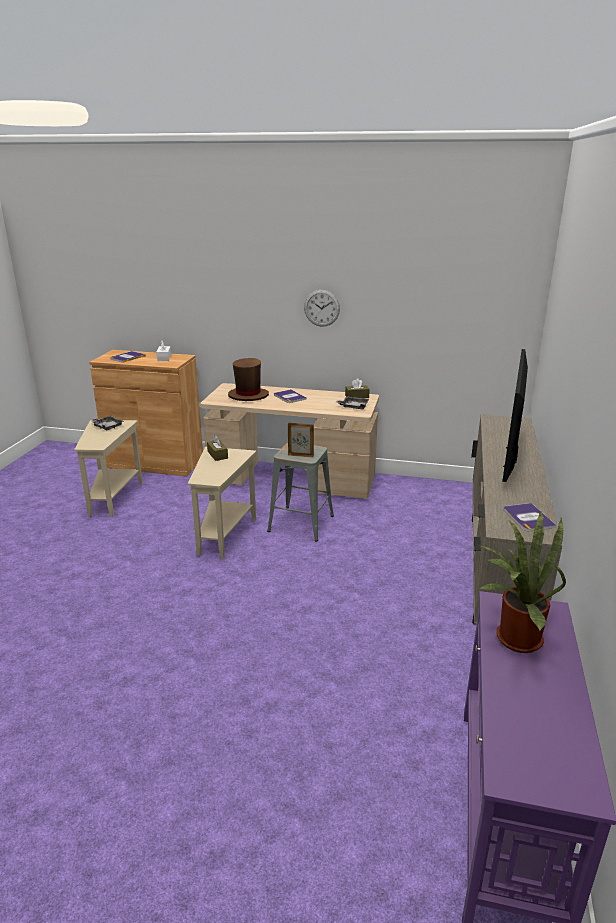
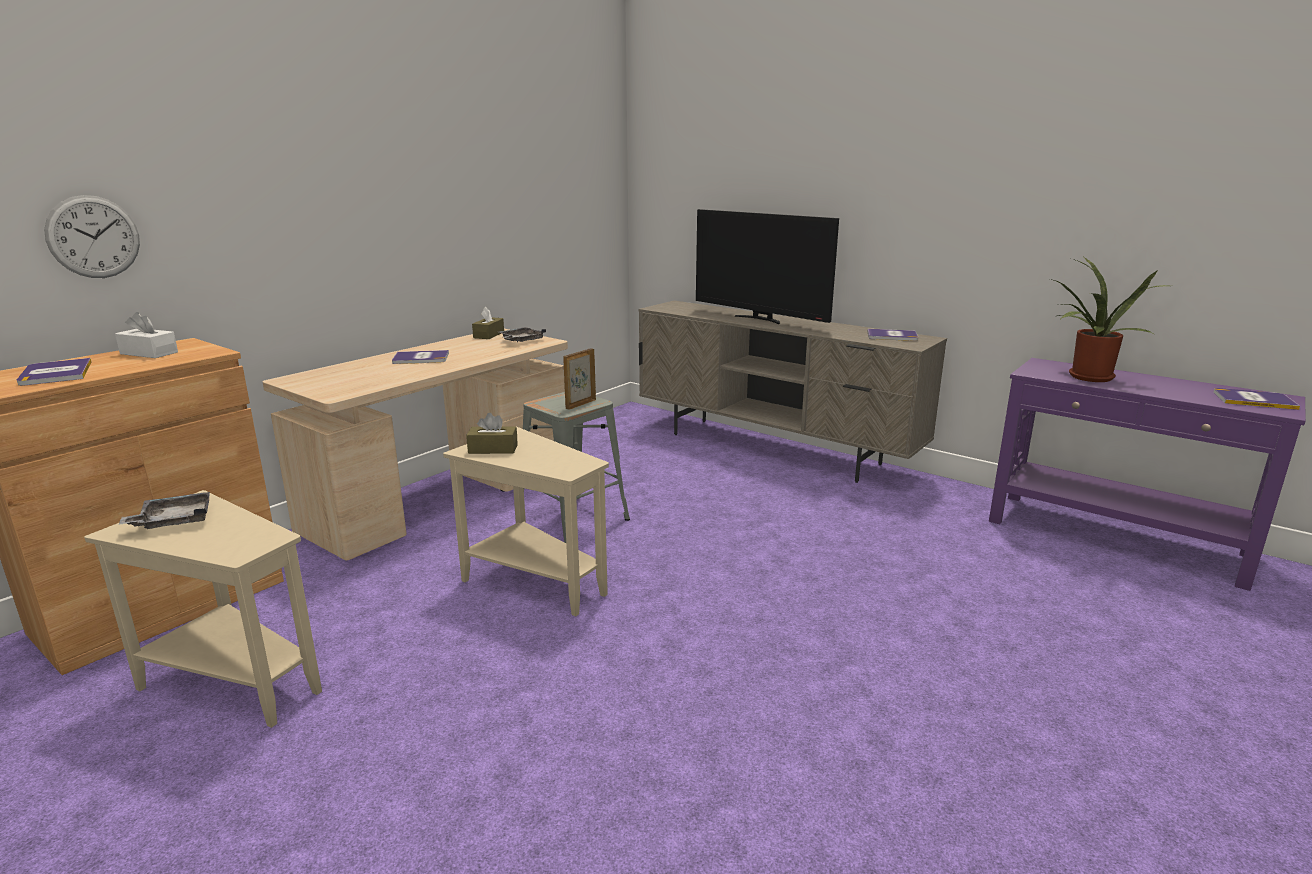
camera: 65 degrees left, 5 degrees down
(248, 395) = (363, 375): brown hat -> none
(322, 308) = (407, 207): wall clock -> wall clock (93, 237)
(542, 761) = (1253, 400): none -> book

